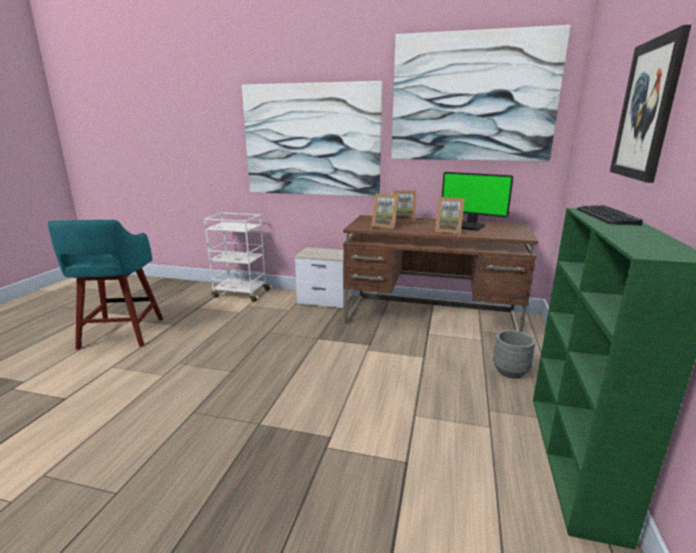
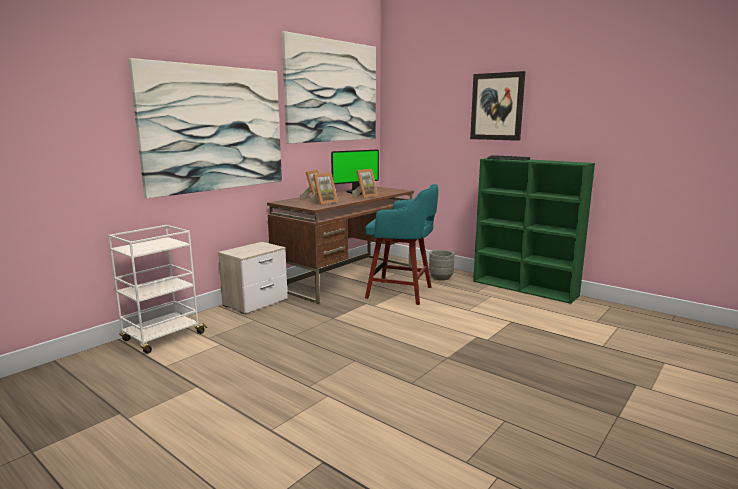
camera: 65 degrees left, 5 degrees down
(121, 334) = (173, 425): turquoise stool -> turquoise stool (401, 293)

